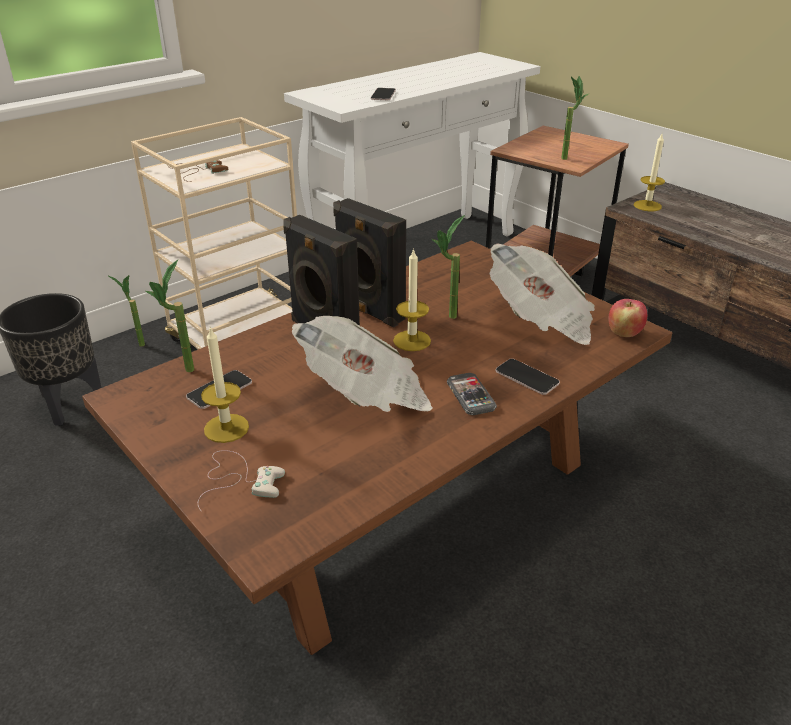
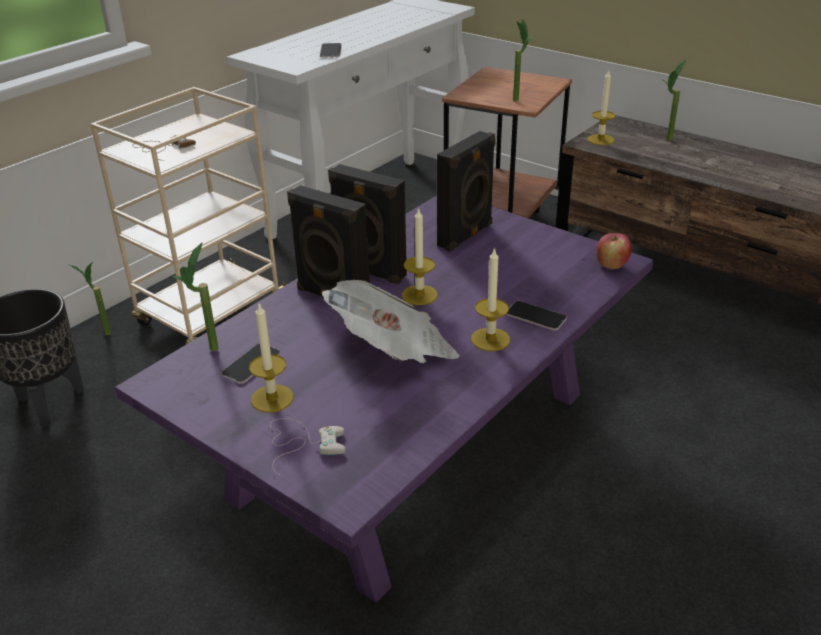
camera: 10 degrees left, 0 degrees up
(395, 492) = (413, 444): brown coffee table -> purple coffee table
(446, 319) = (445, 270): potted plant -> potted plant (665, 141)
(471, 395) = (490, 339): phone -> candle
(479, 287) = (466, 236): none -> black speaker
(541, 320) = (533, 261): newspaper -> none

